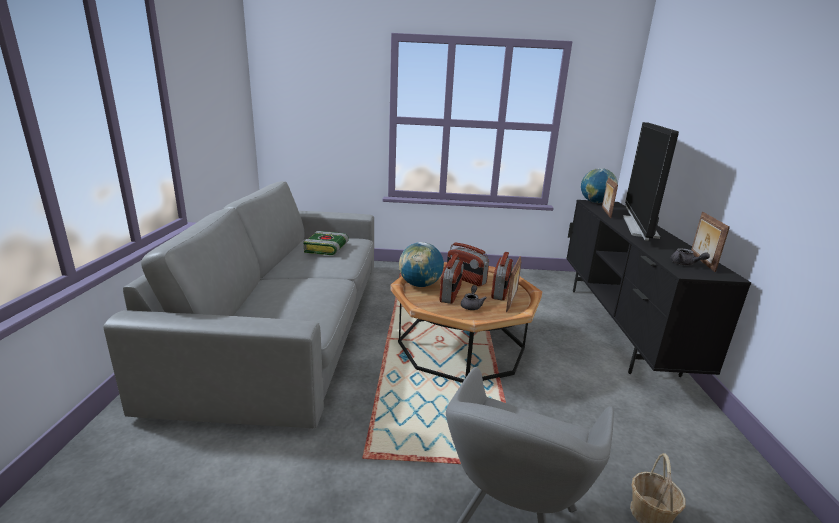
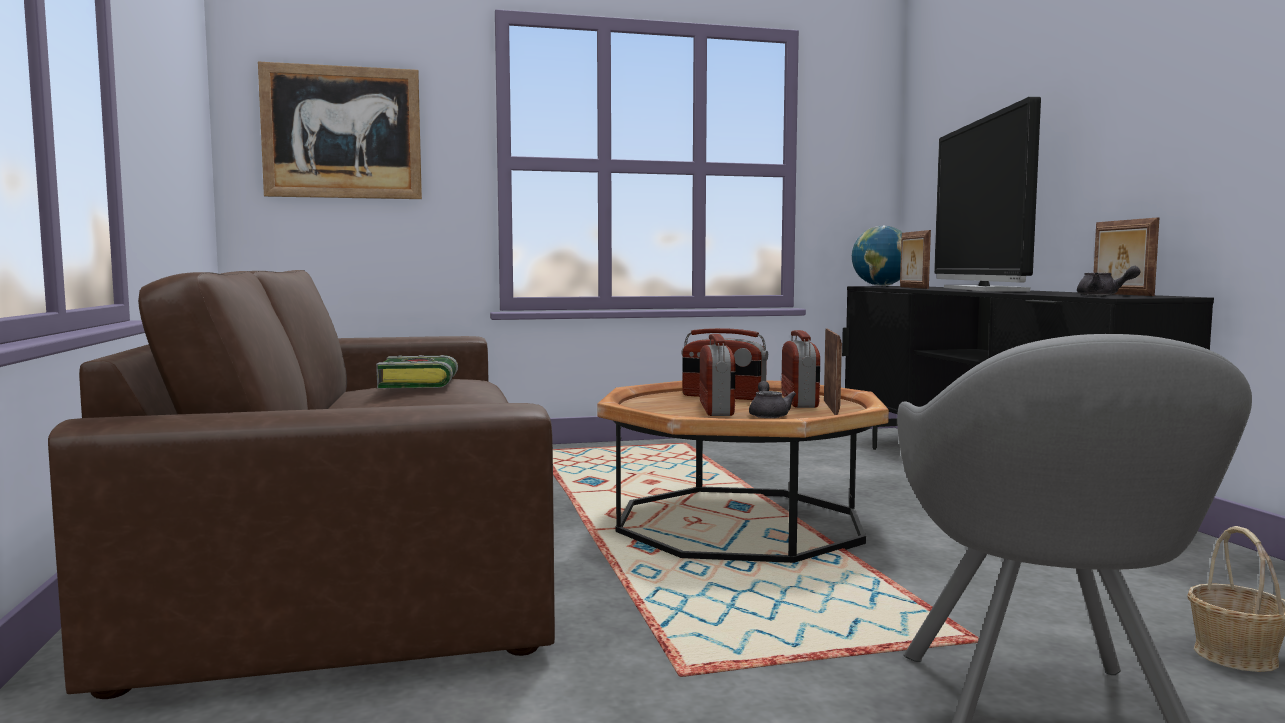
camera: 15 degrees left, 15 degrees down
(290, 324) = (365, 536): grey sofa -> brown sofa
(312, 102) = (342, 132): none -> picture
(420, 285) = (649, 406): globe -> none

